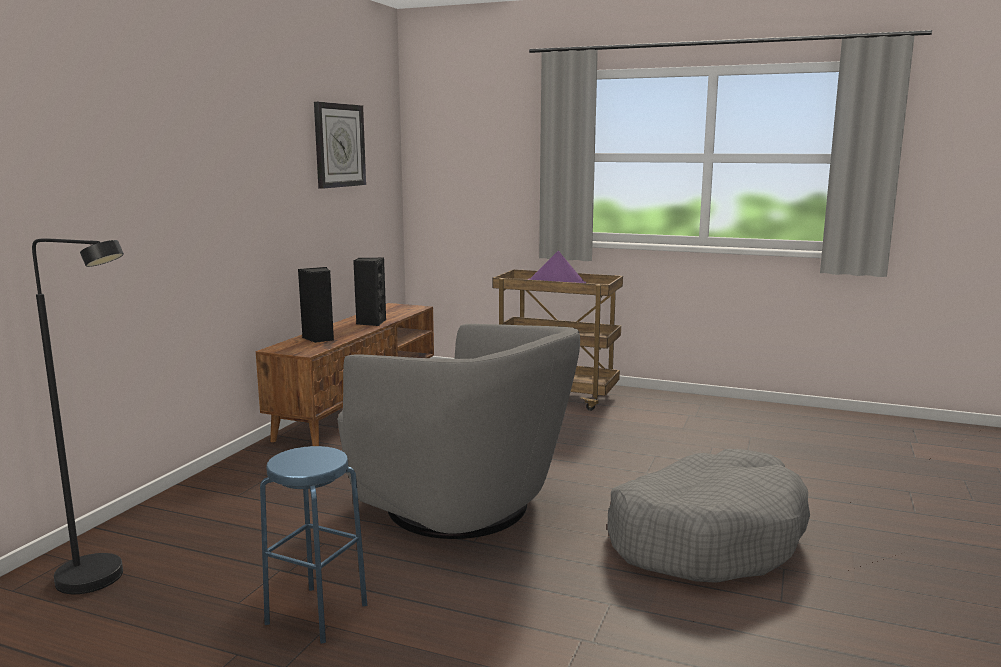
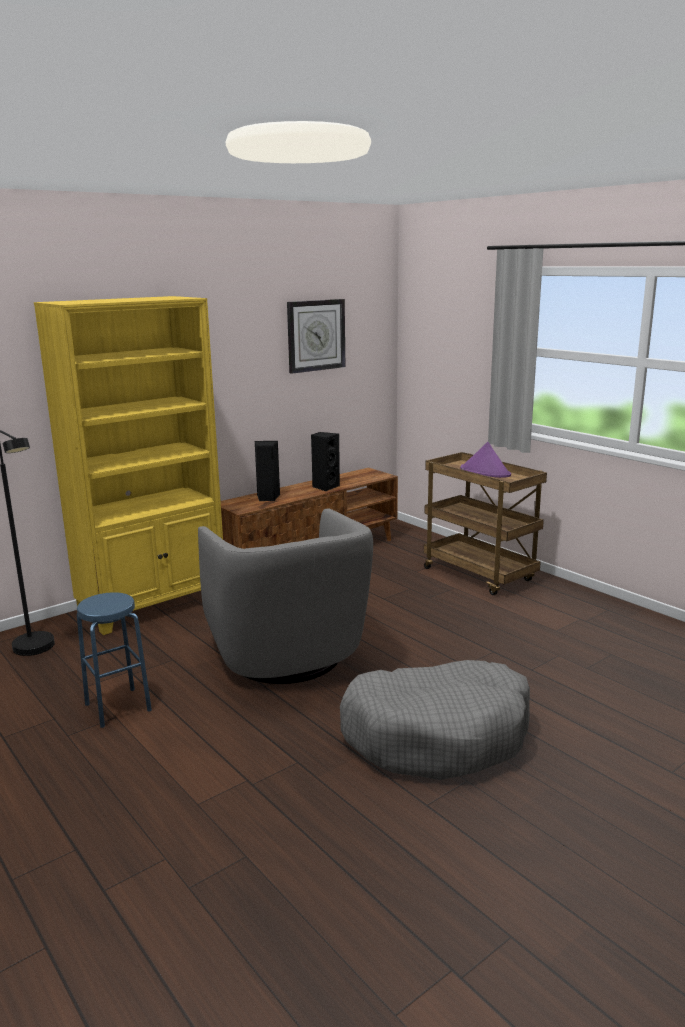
camera: 30 degrees right, 5 degrees up
(220, 492) = (154, 605): none -> yellow bookcase

